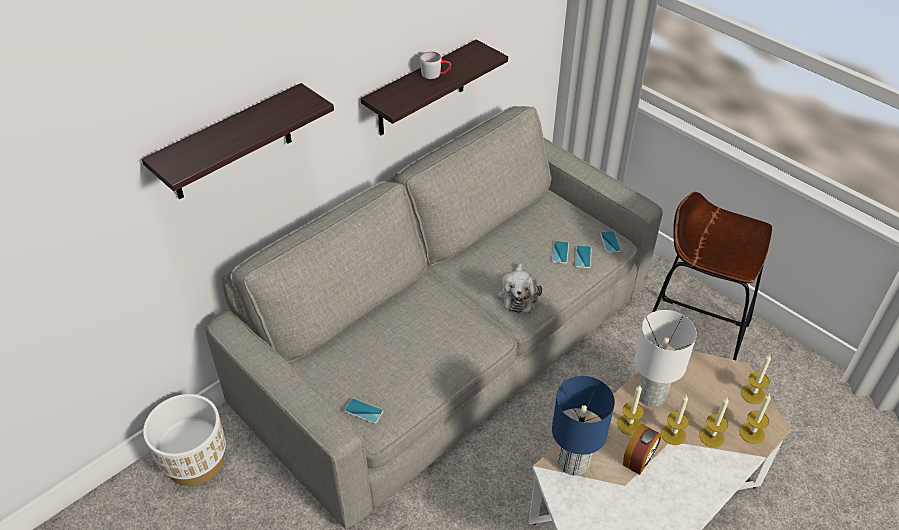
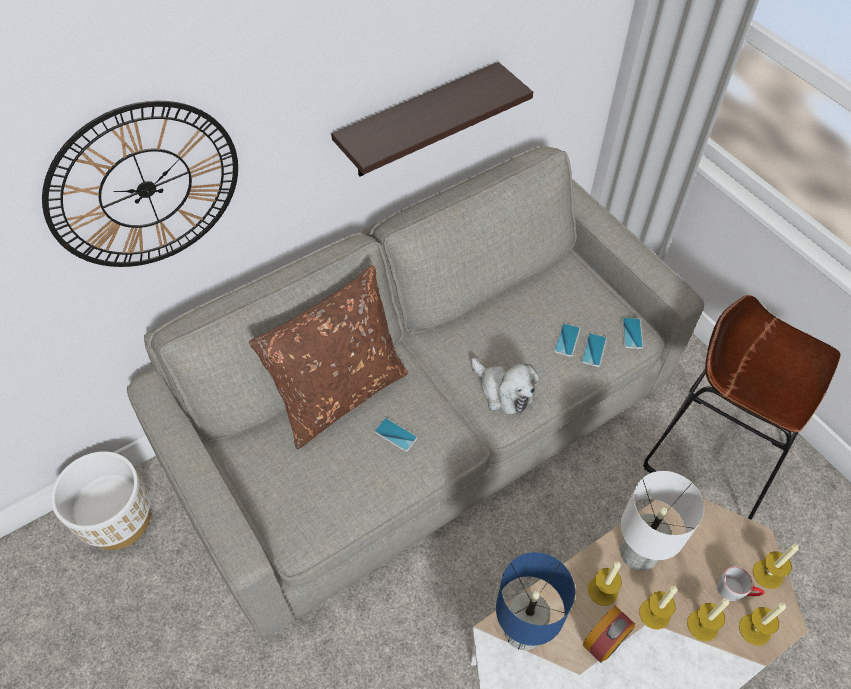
camera: 10 degrees right, 10 degrees up
(231, 144) = (146, 188): shelf -> wall clock
(363, 411) = (288, 519): phone -> phone (395, 435)
(385, 314) = (340, 393): none -> brown pillow
(435, 74) = (433, 109): grey mug -> grey mug (736, 591)
(518, 295) = (503, 391): plush toy -> plush toy turned 60 degrees counterclockwise

